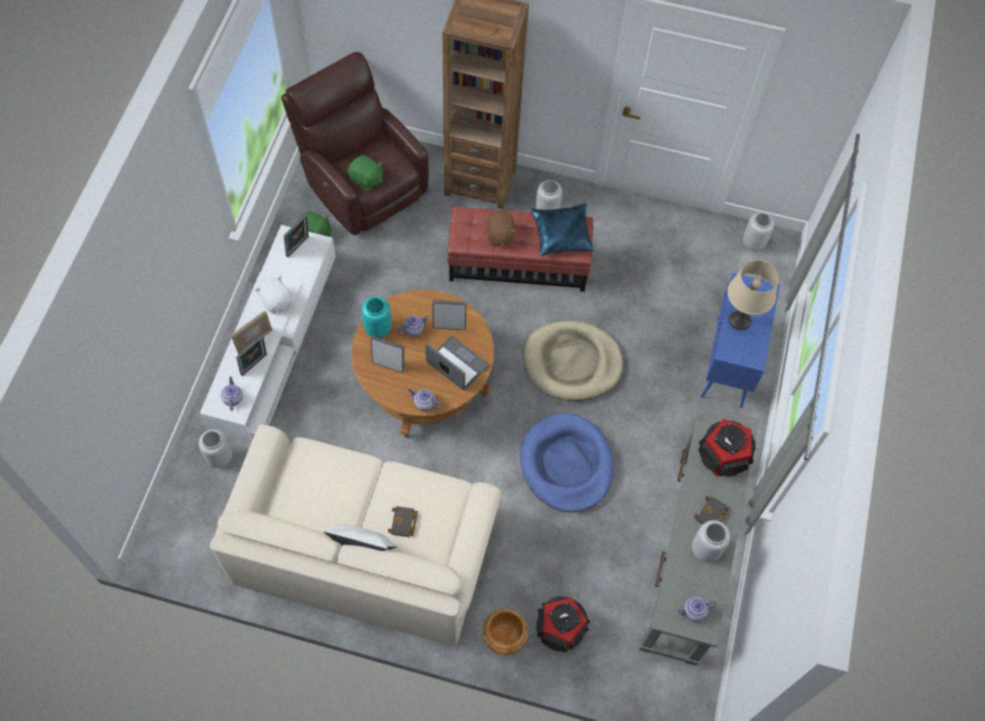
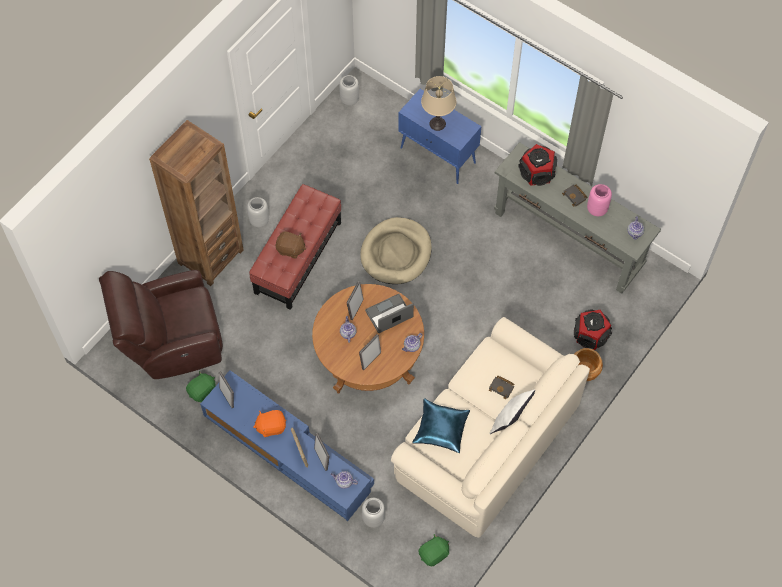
camera: 65 degrees left, 0 degrees up
(274, 341) = (289, 450): white tv stand -> blue tv stand
(276, 301) = (271, 426): white plush toy -> orange plush toy
(366, 180) = (196, 323): green plush toy -> green plush toy (434, 554)
(378, 328) = (336, 357): turquoise vase -> none
(561, 234) = (308, 209): blue pillow -> blue pillow (441, 429)
(566, 464) = (474, 286): blue dog bed -> none
(706, 549) = (596, 209): grey vase -> pink vase

